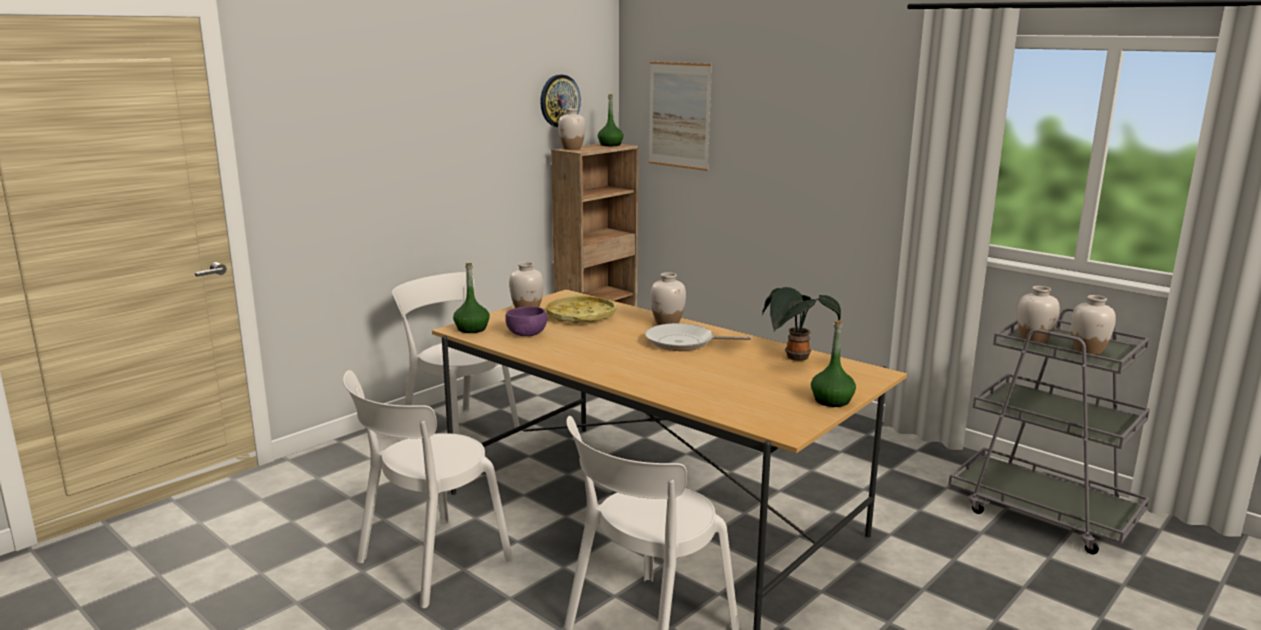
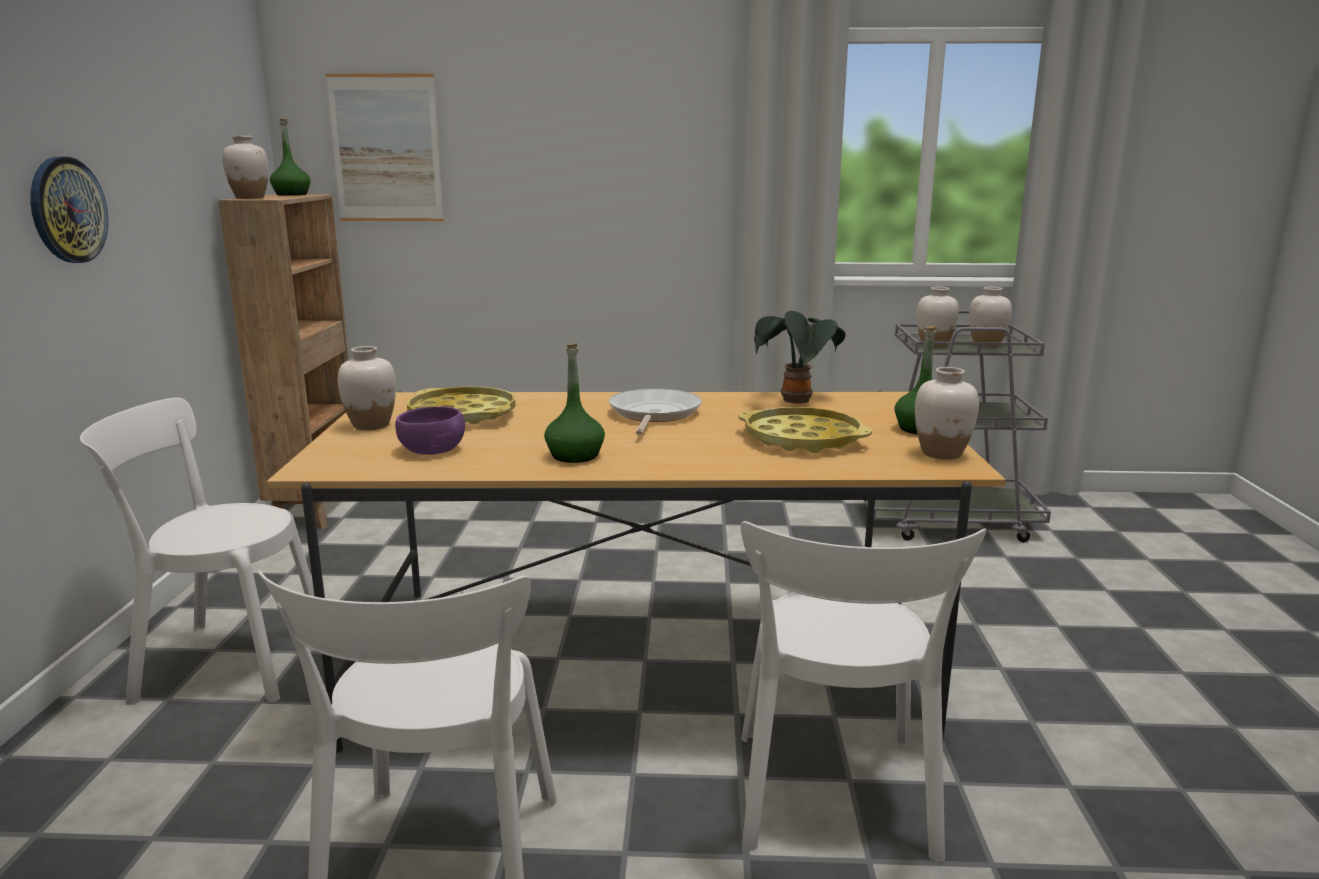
camera: 40 degrees left, 0 degrees up
(471, 329) = (335, 464): green bottle -> green bottle (574, 456)
(559, 101) = (212, 125): wall clock -> wall clock (67, 210)
(667, 323) = (587, 400): white vase -> white vase (941, 453)
(684, 343) = (653, 414): frying pan -> frying pan turned 135 degrees clockwise
(733, 384) = (802, 439): none -> yellow tray

